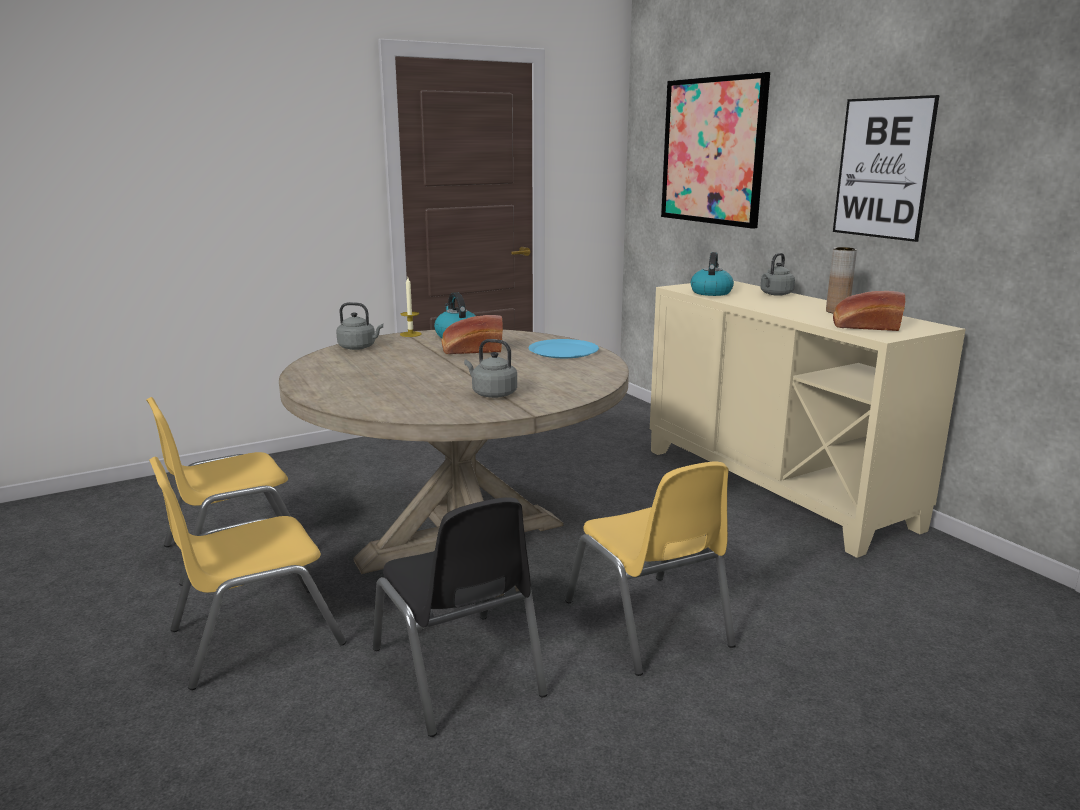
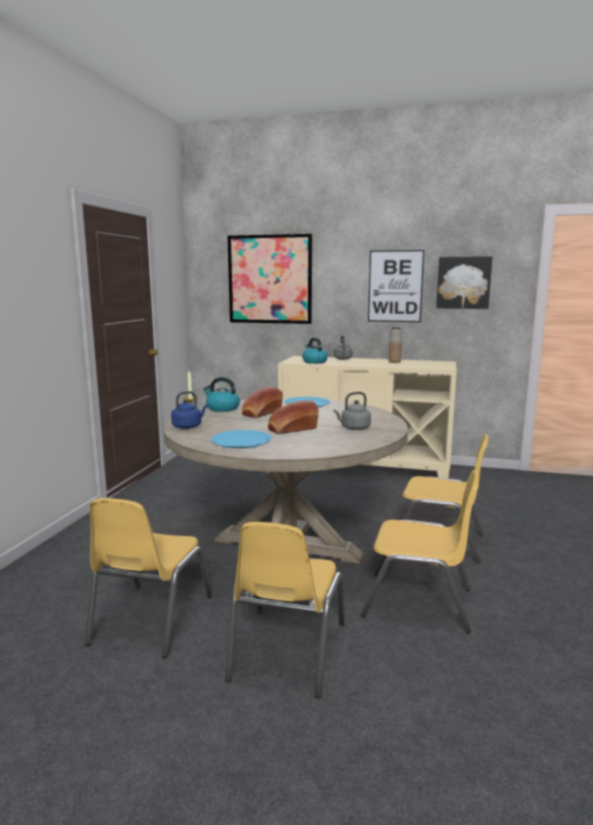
camera: 45 degrees left, 5 degrees down
(343, 374) = (241, 440): none -> blue plate
(359, 347) = (188, 426): grey kettle -> blue kettle
(458, 672) = (418, 602): black chair -> yellow chair
(864, 326) = (426, 365): bread -> bread (291, 429)
(1006, 164) = (463, 282): none -> picture

